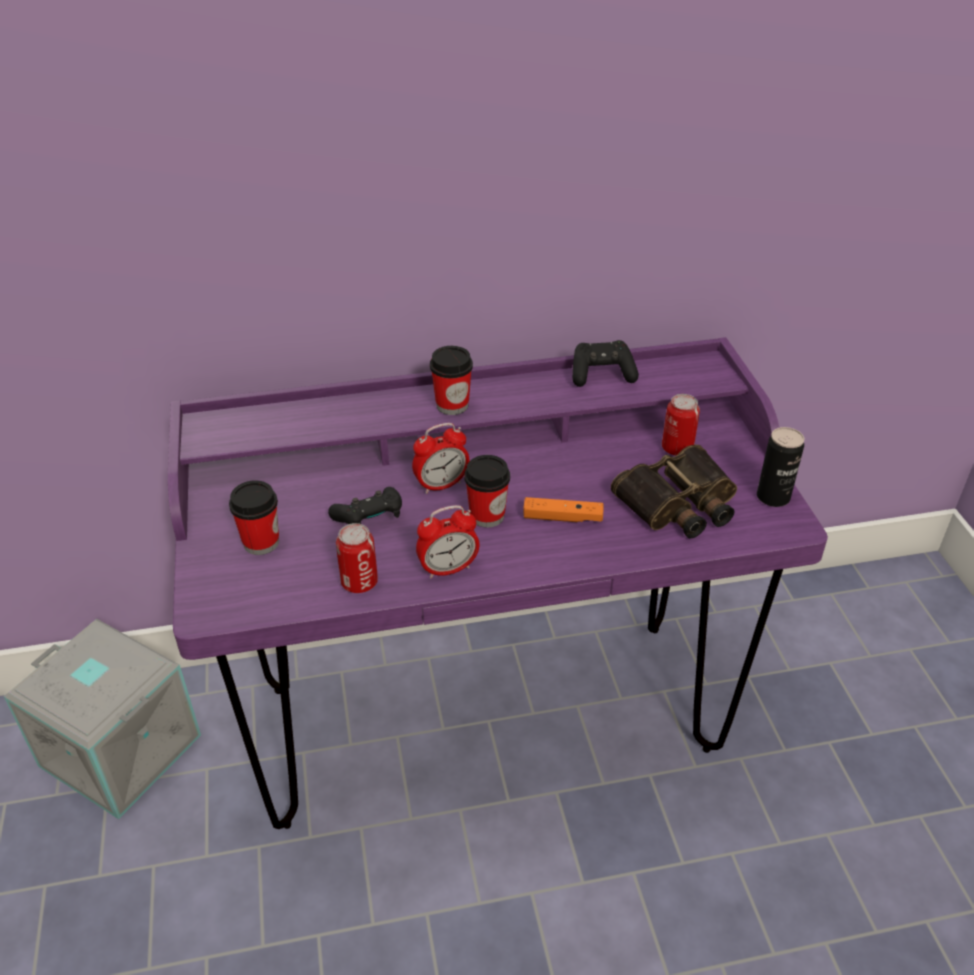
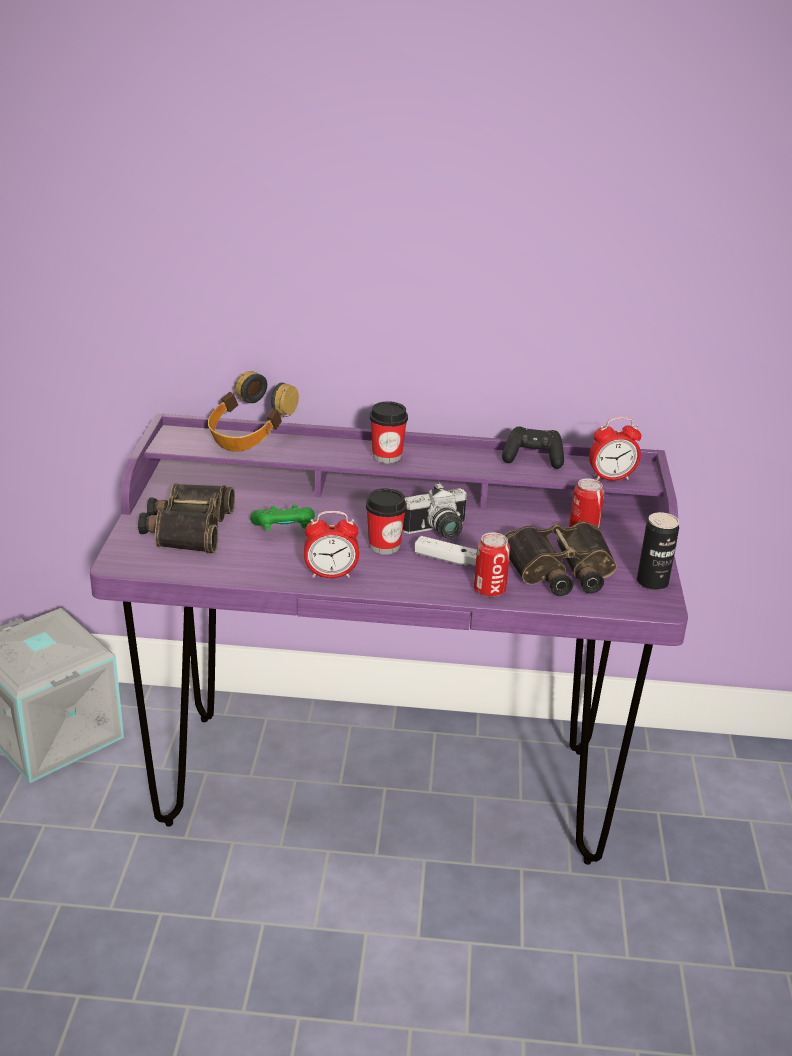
camera: 15 degrees right, 10 degrees down
(261, 542) = (187, 527): cup -> binoculars
(291, 412) = (249, 438): none -> headphones
(359, 582) = (252, 568): can -> can (489, 590)
(370, 519) = (284, 530): black game controller -> green game controller
(441, 485) = (357, 518): alarm clock -> alarm clock (611, 478)
(534, 483) = (438, 532): none -> camera
(562, 517) = (449, 560): orange game controller -> white game controller

